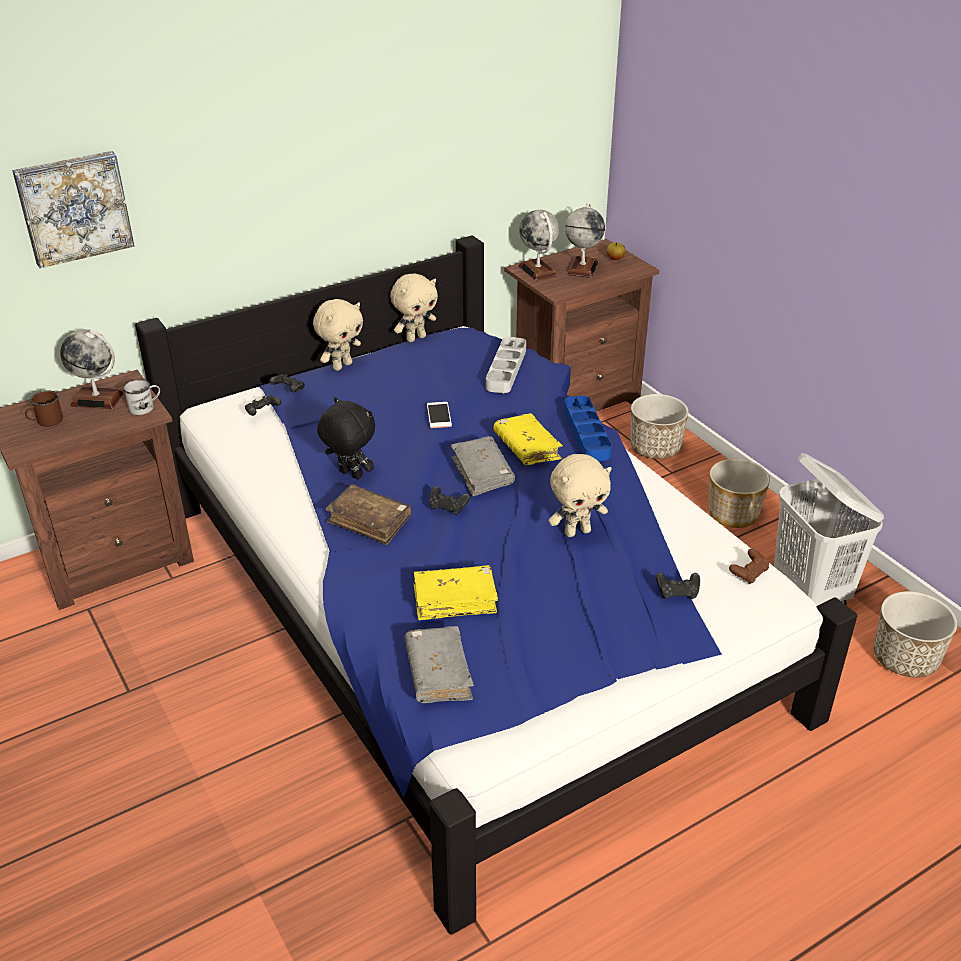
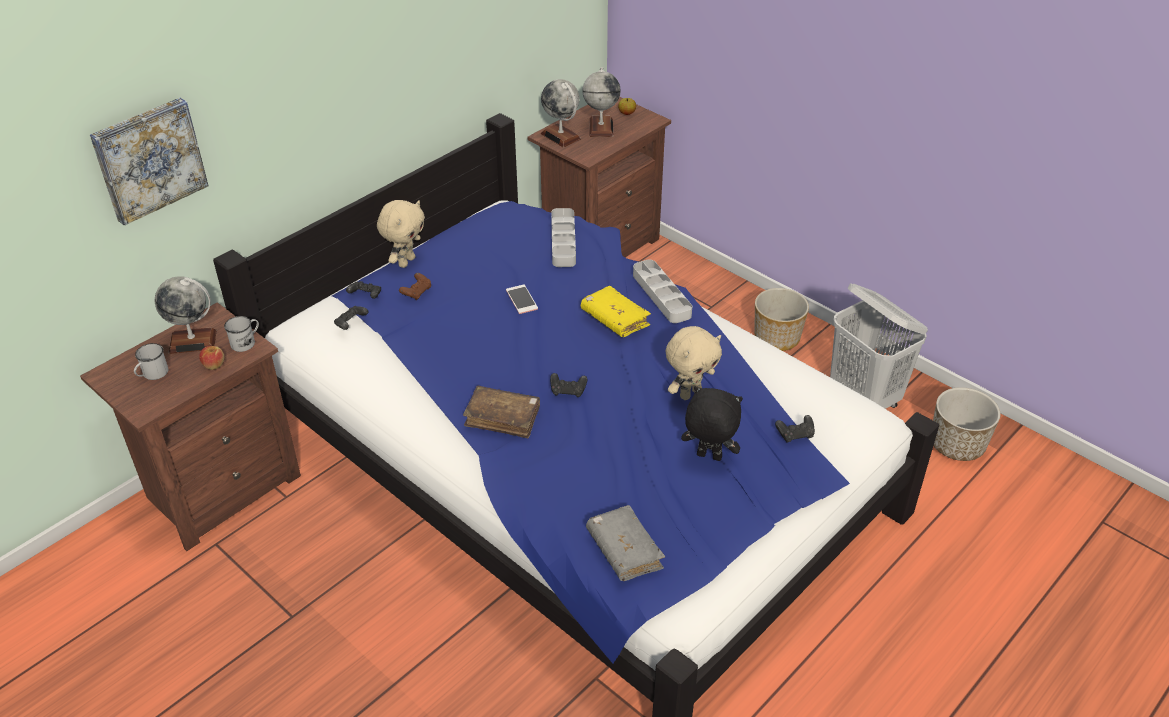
camera: 15 degrees left, 5 degrees up
(46, 422) = (152, 374): brown mug -> white mug
(105, 422) = (214, 365): none -> apple
(349, 475) = (463, 374): black plush toy -> black plush toy (708, 457)
(415, 338) = (463, 221): beige plush toy -> none
(455, 600) = (610, 479): yellow book -> none
(482, 473) = (585, 351): grey book -> none
(586, 433) = (661, 295): blue tray -> grey tray
(655, 448) = (689, 285): planter -> none
(748, 574) = (844, 405): brown game controller -> brown game controller (417, 292)

